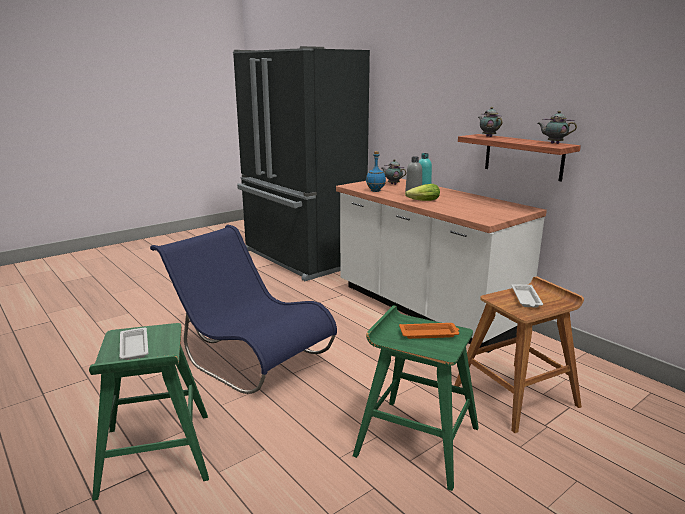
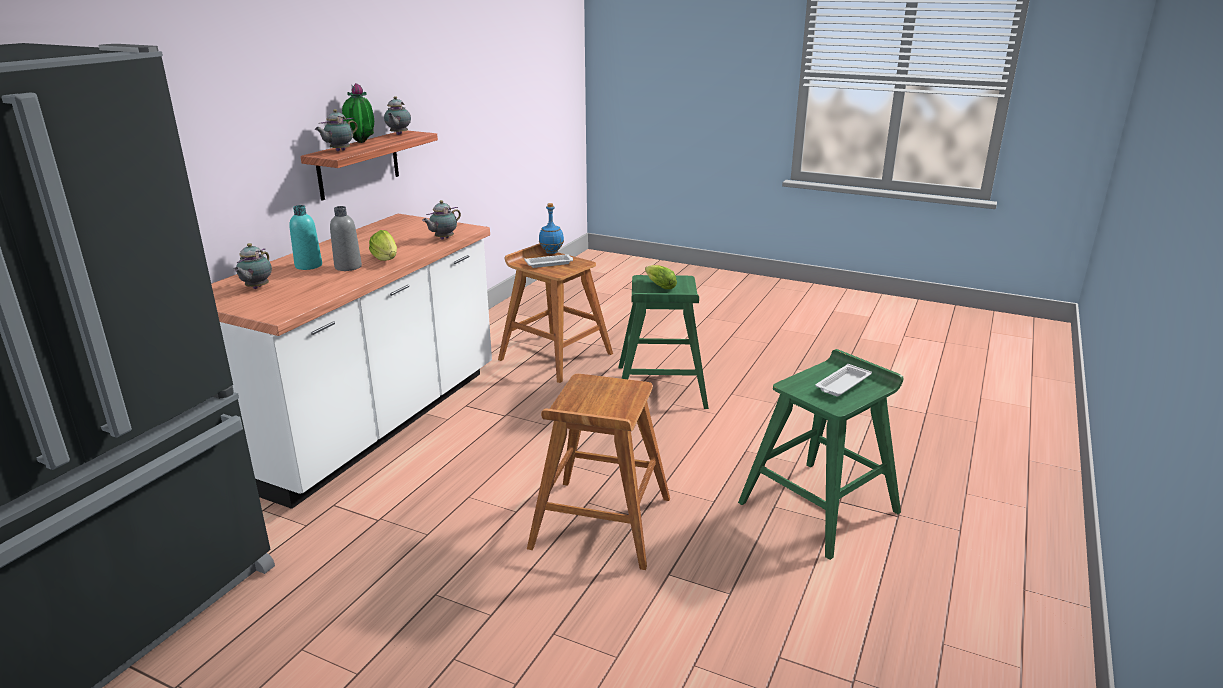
camera: 115 degrees left, 5 degrees up
(248, 357) = (600, 523): blue chair -> brown stool
(375, 191) = (322, 291): blue bottle -> blue bottle (551, 252)
(429, 334) = (658, 286): orange tray -> lettuce
(460, 213) = (443, 239): none -> teapot
(515, 139) = (361, 143): none -> potted plant

